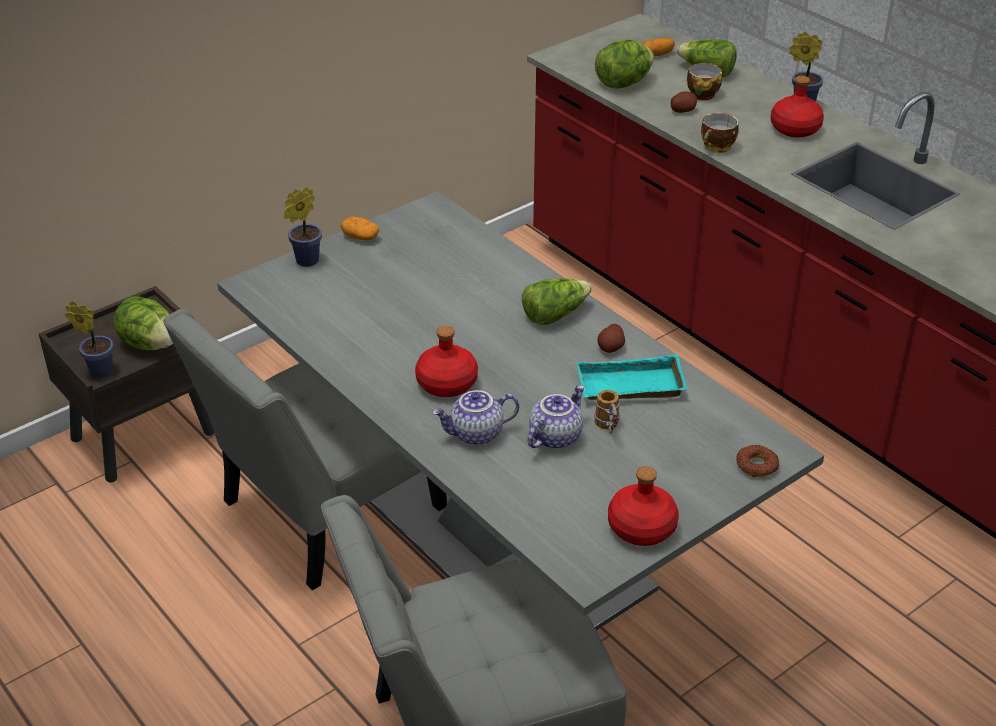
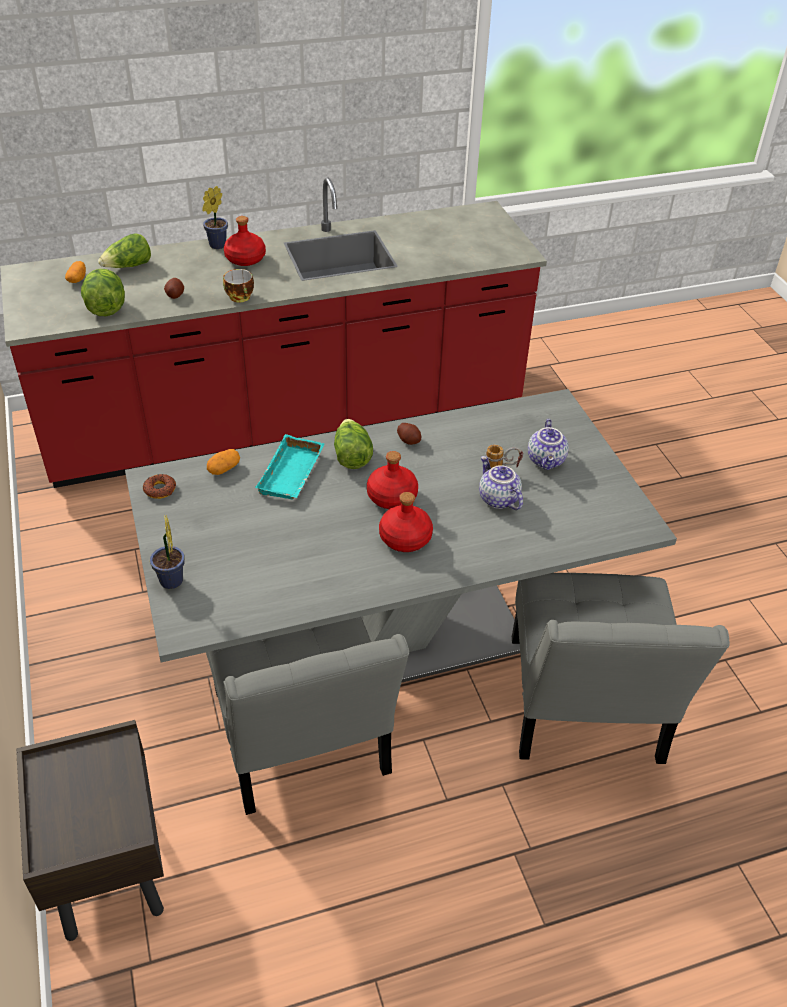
camera: 70 degrees left, 5 degrees up
(99, 371) = (125, 831): potted plant -> none
(149, 344) = (110, 775): lettuce -> none
(360, 237) = (161, 536): potato -> potato (224, 469)
(476, 435) = (476, 539): teapot -> teapot (547, 460)
(629, 388) = (460, 446): turquoise tray -> turquoise tray (293, 474)
(642, 527) = (608, 487): red bottle -> red bottle (391, 496)
(701, 93) = (158, 279): cup -> none
(757, 465) = (567, 418): donut -> donut (160, 489)

